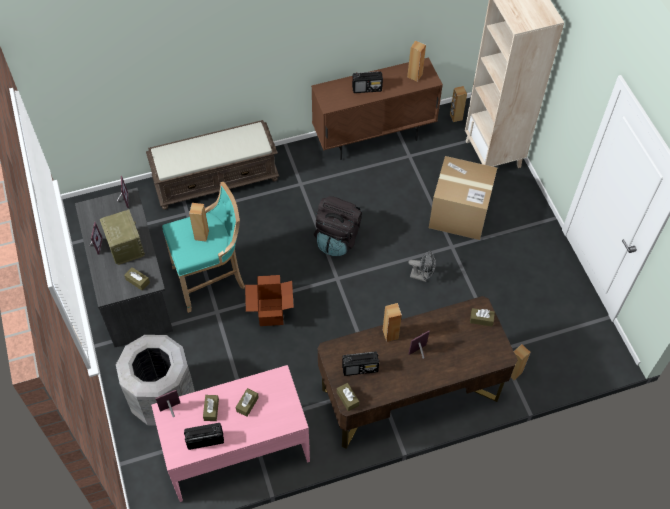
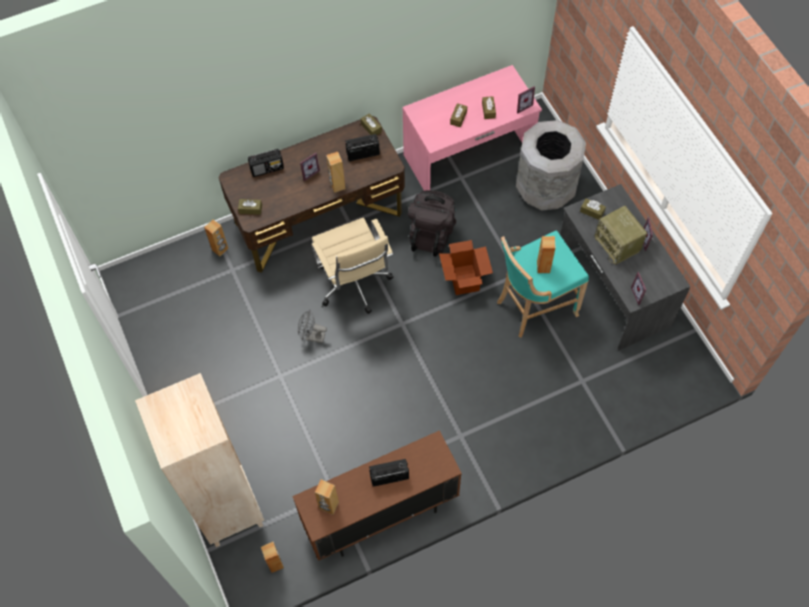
camera: 175 degrees right, 5 degrees up
(205, 440) = (487, 88): radio -> radio (267, 168)
(216, 180) = (561, 429): brown bench -> none
(337, 238) = (407, 369): black backpack -> black backpack (431, 234)
(378, 319) = (355, 285): none -> beige office chair
(459, 213) = (271, 419): cardboard box -> none

